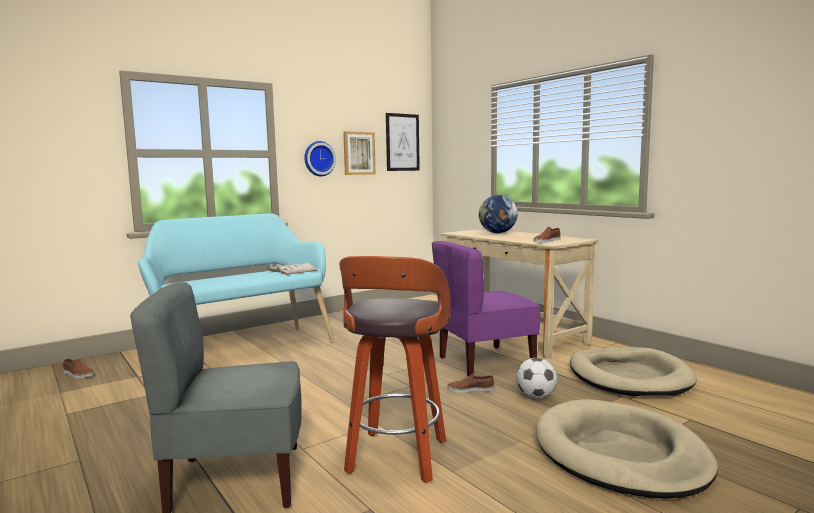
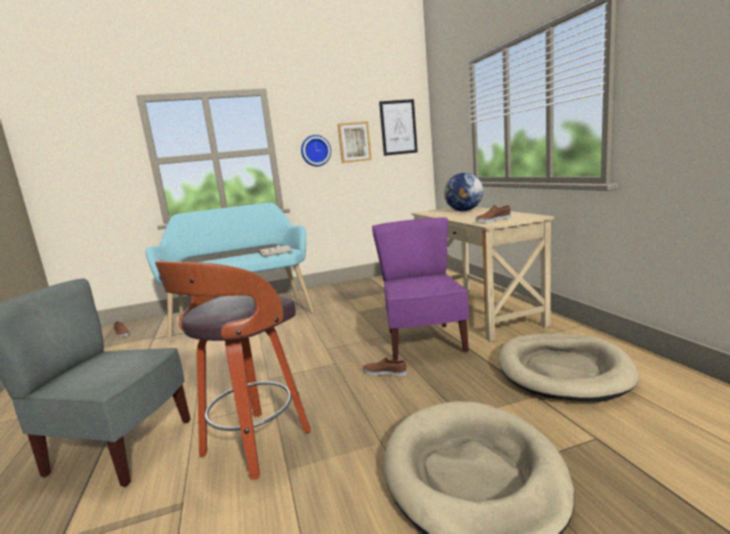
camera: 20 degrees right, 5 degrees up
(485, 362) = (423, 342): purple chair -> purple chair turned 90 degrees clockwise
(536, 396) = (441, 387): football -> none

